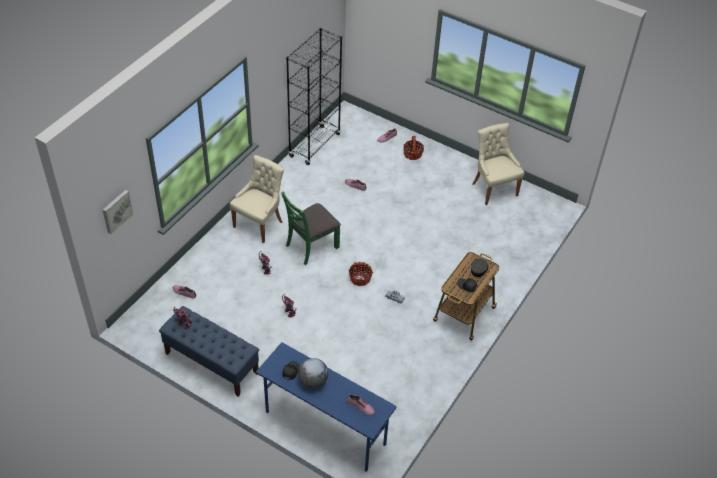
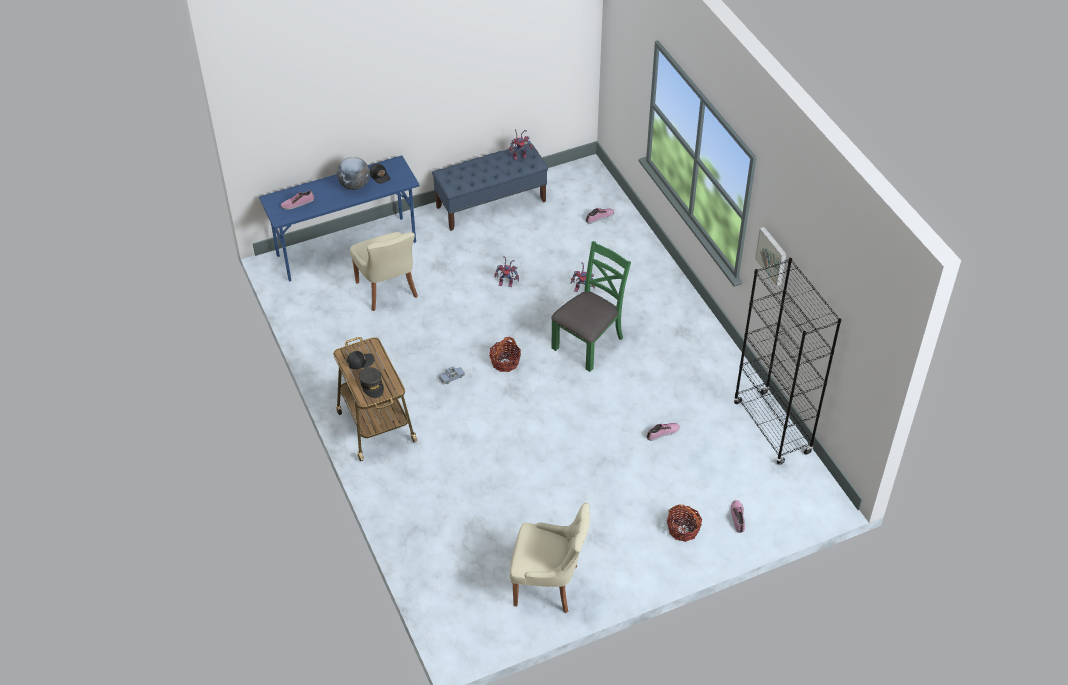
camera: 125 degrees right, 0 degrees up
(116, 211) = (622, 57): picture -> picture (772, 255)
(259, 223) = (660, 314): beige chair -> beige chair (388, 291)
(311, 246) = (588, 343): green chair -> green chair turned 45 degrees clockwise

